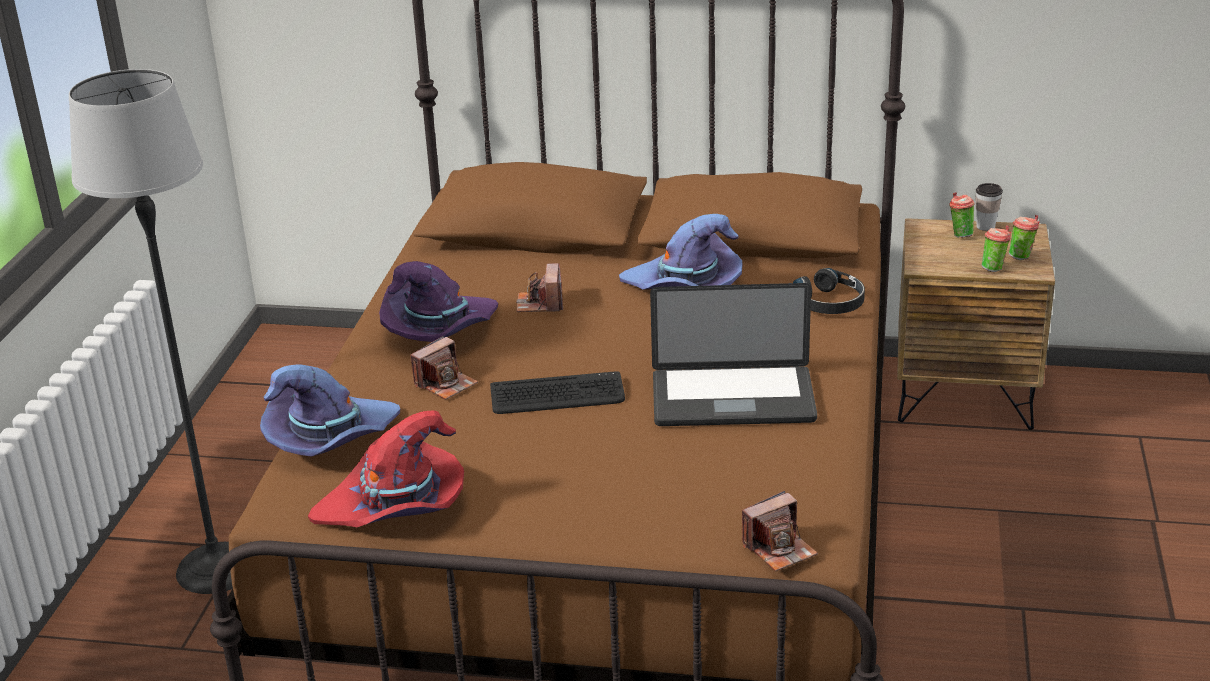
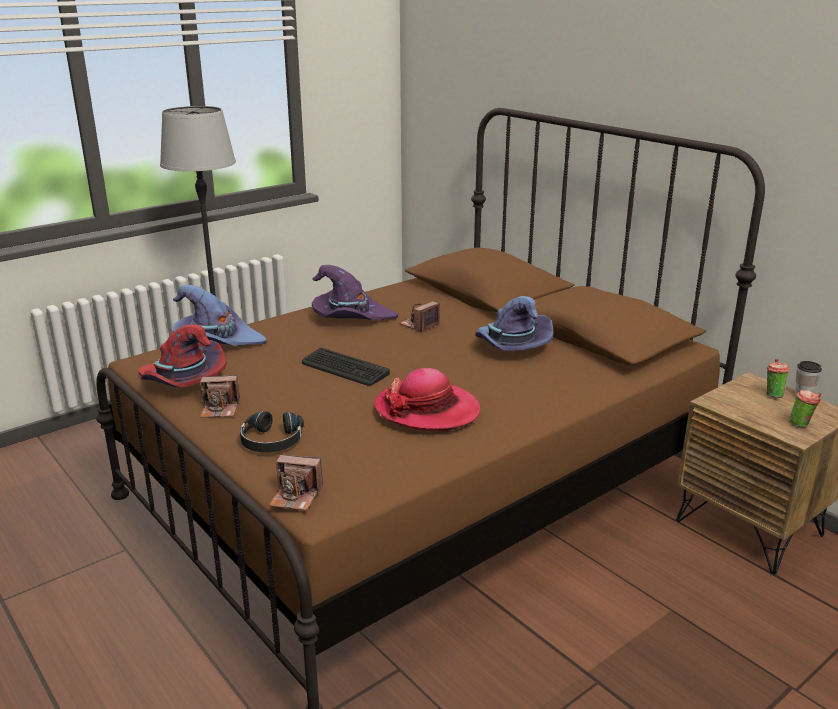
camera: 40 degrees right, 5 degrees down
(445, 384) = (306, 341): camera -> camera (220, 409)
(733, 399) = (427, 410): laptop -> hat
(829, 303) = (581, 388): black headphones -> black headphones (271, 441)
(994, 268) = (765, 423): cup -> none

